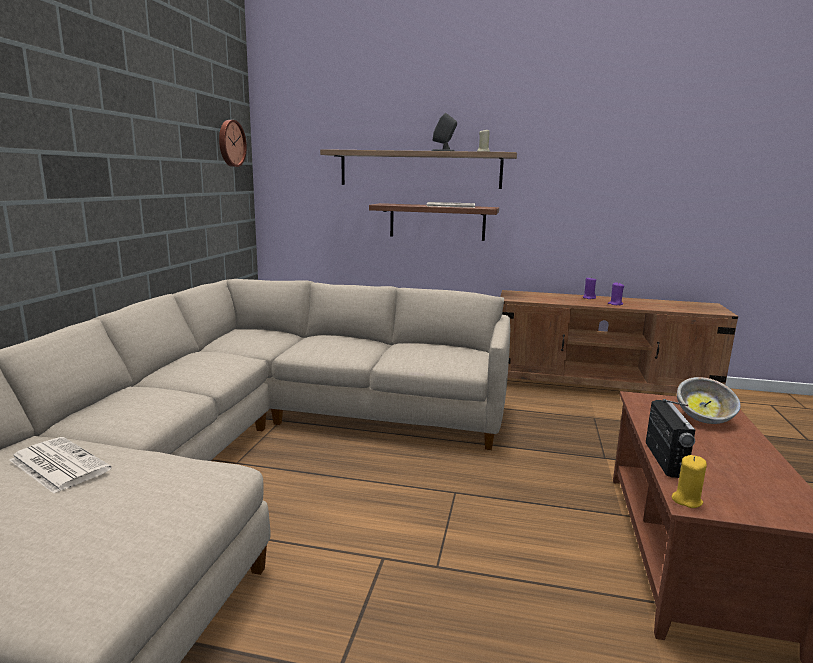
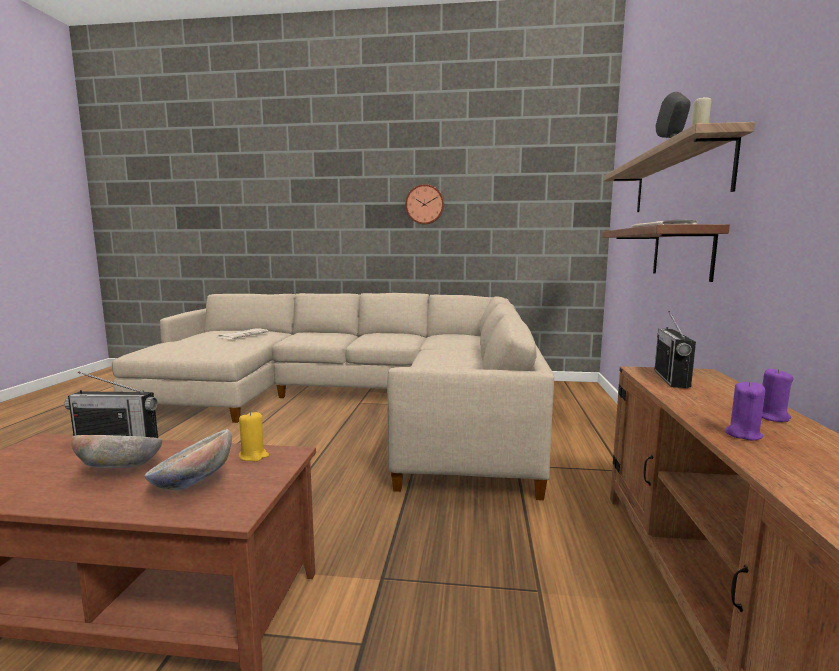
camera: 85 degrees right, 5 degrees down
(230, 143) = (567, 184): wall clock -> wall clock (425, 204)
(528, 297) = (671, 379): none -> radio
(686, 500) = (46, 440): yellow candle -> yellow candle (253, 456)
(708, 446) = (120, 470): none -> bowl

